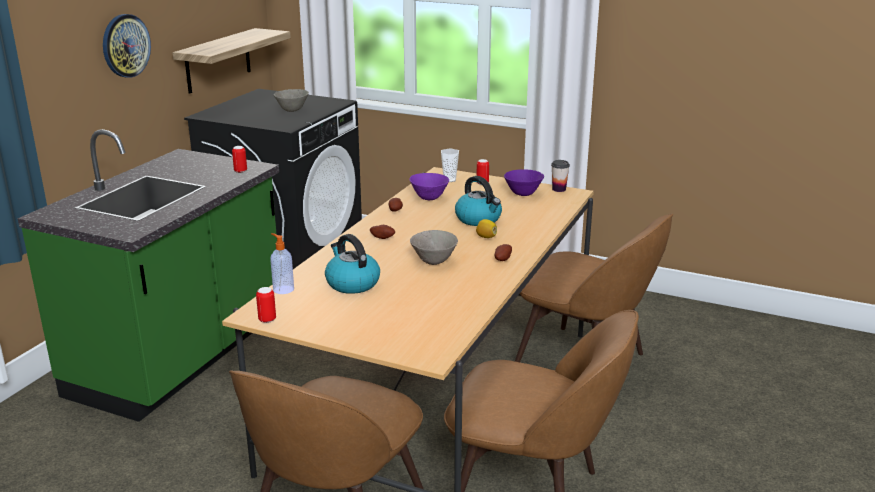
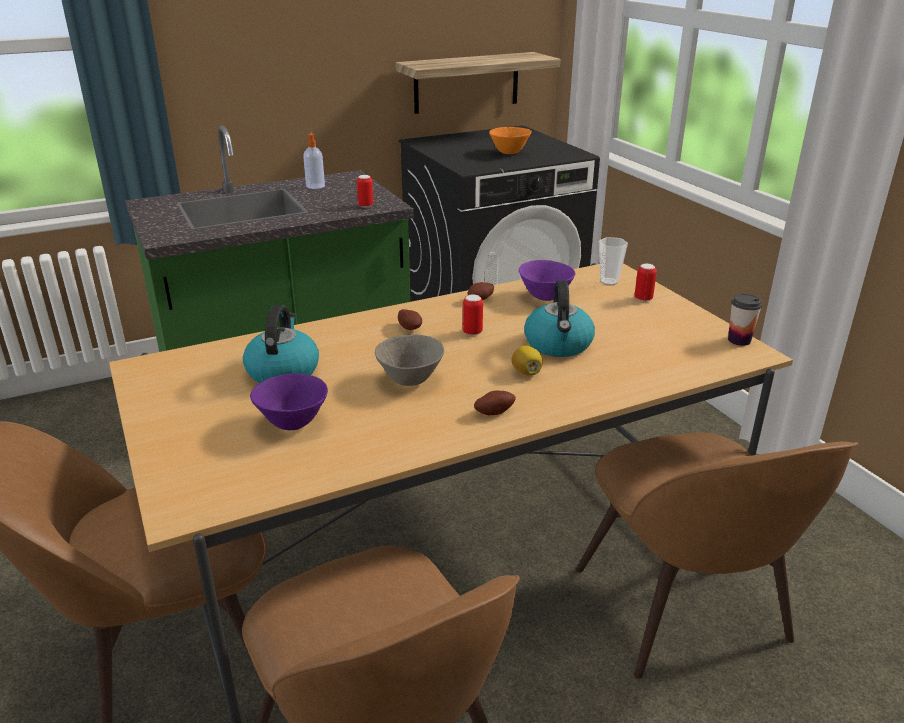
camera: 40 degrees right, 5 degrees up
(125, 45) = (325, 44): wall clock -> none
(267, 320) = (139, 379): can -> can (472, 332)
(283, 289) = (214, 350): soap dispenser -> soap dispenser (315, 186)
(292, 110) = (509, 153): grey bowl -> orange bowl
(522, 194) = (674, 330): purple bowl -> purple bowl (293, 423)

